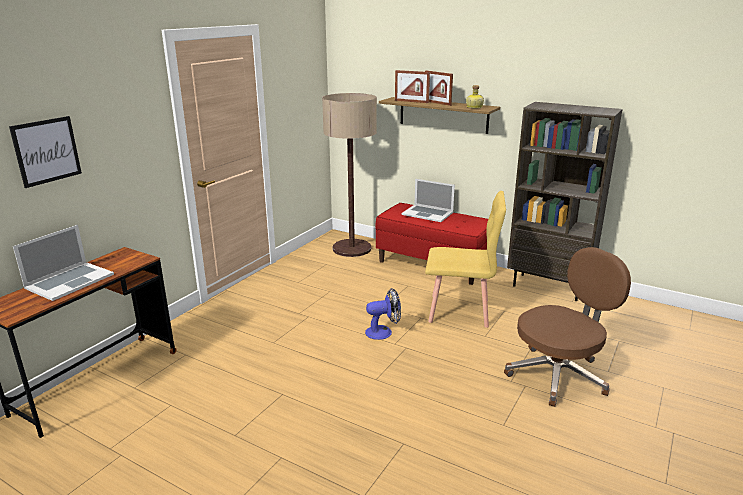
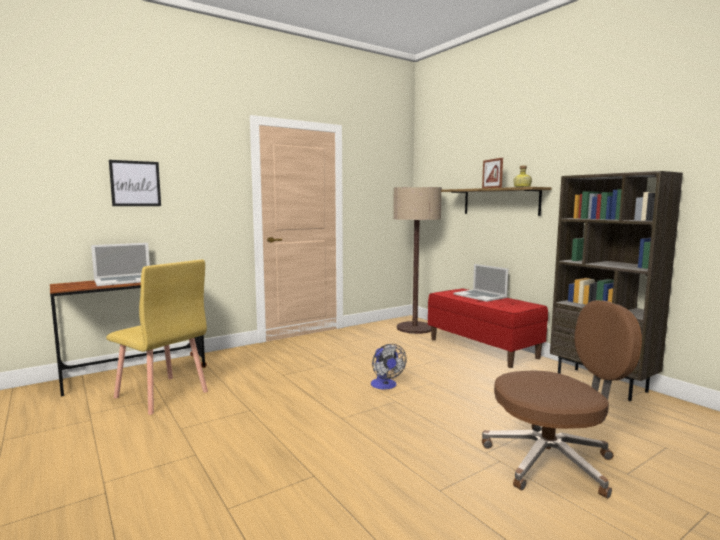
camera: 25 degrees right, 15 degrees down
(383, 332) = (385, 386): fan -> fan turned 60 degrees clockwise
(411, 101) = (469, 188): picture frame -> none
(460, 311) = (478, 385): yellow chair -> yellow chair (161, 395)

